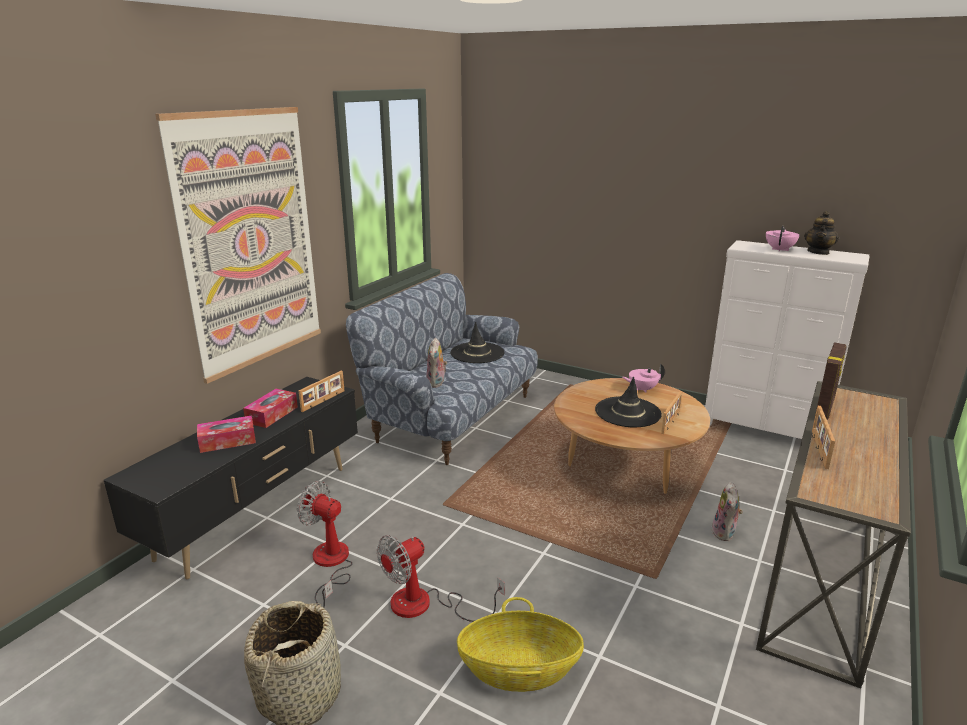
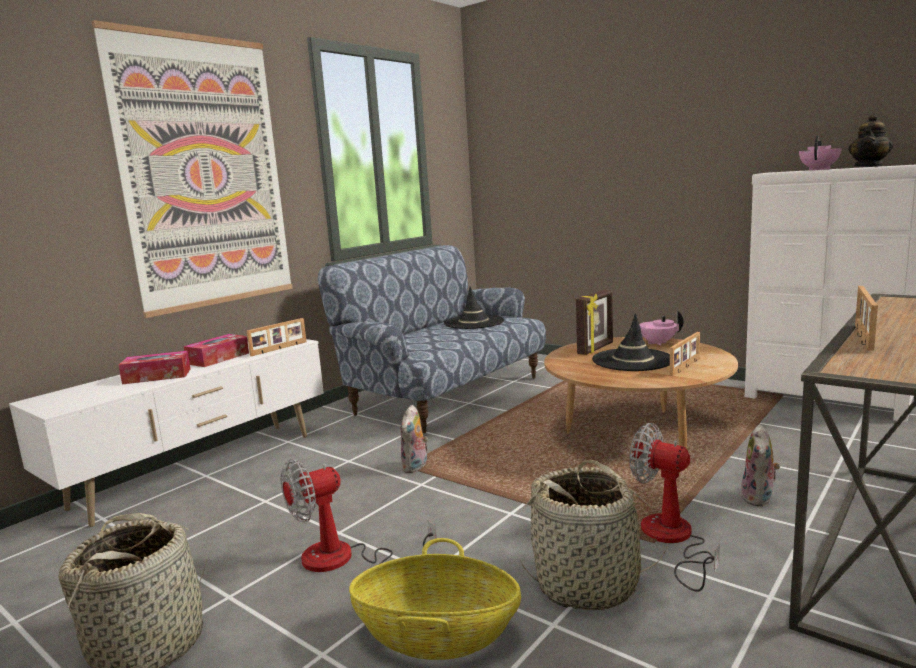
camera: 10 degrees right, 10 degrees down
(259, 511) = (200, 470): black tv stand -> white tv stand
(330, 564) = (252, 517): fan -> fan (672, 540)
(437, 383) = (417, 343): plush toy -> plush toy (416, 467)
(616, 619) = (588, 584): none -> basket
(825, 408) = (879, 310): picture frame -> picture frame (596, 349)

